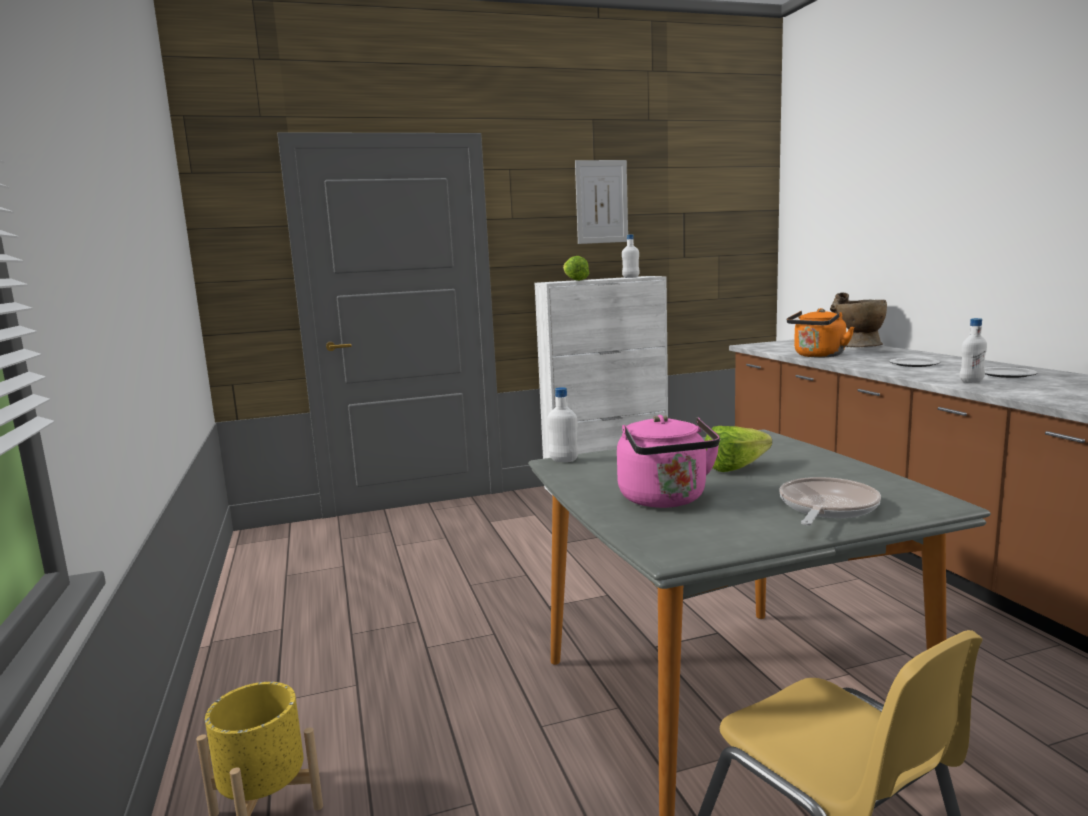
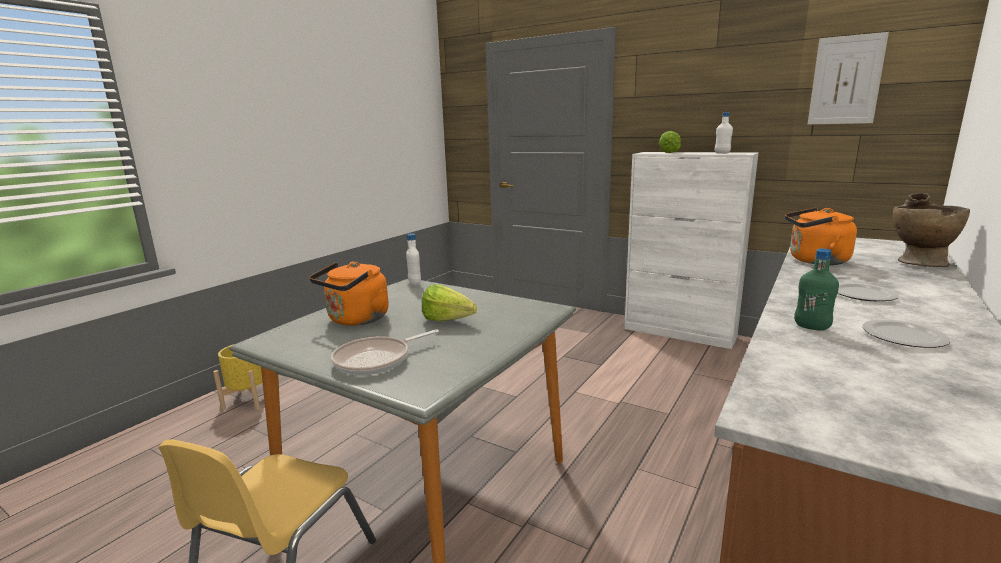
camera: 50 degrees right, 5 degrees up
(601, 202) = (719, 79): picture -> picture (846, 80)
(665, 500) = (356, 320): pink kettle -> orange kettle
(826, 508) = (376, 360): frying pan -> frying pan turned 150 degrees clockwise
(971, 381) = (811, 327): white bottle -> green bottle

